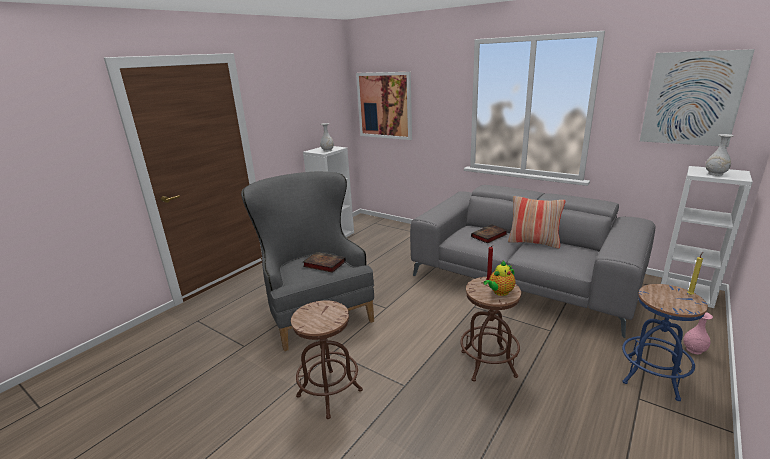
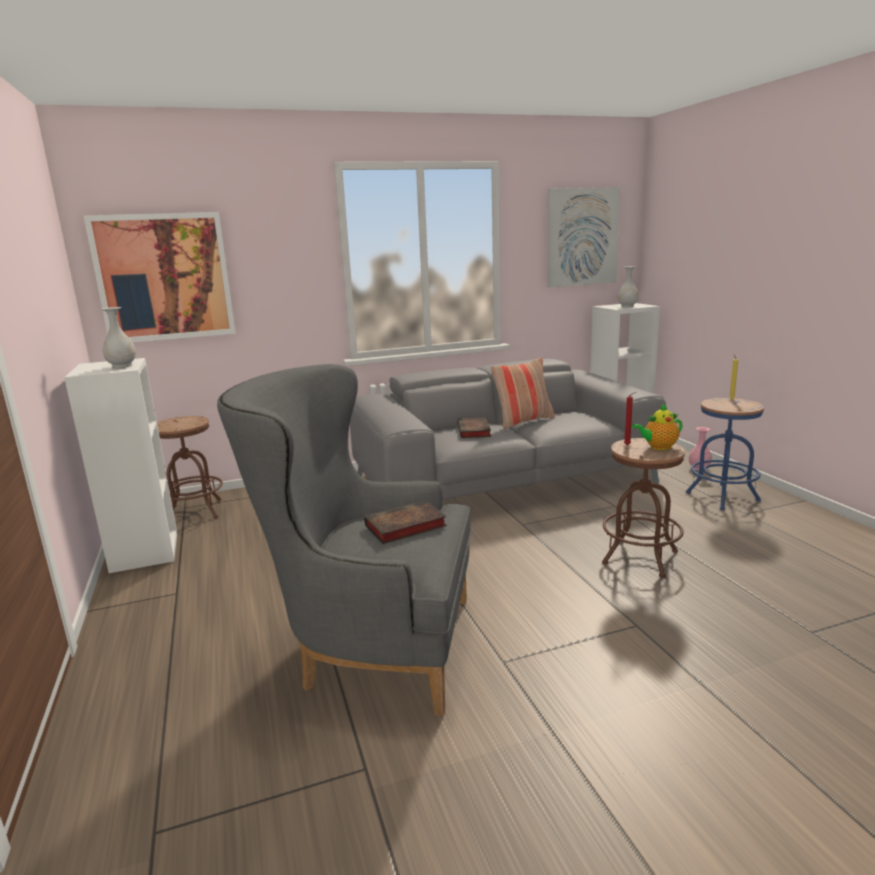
camera: 55 degrees left, 5 degrees down
(329, 393) = (603, 696): brown stool -> brown stool (194, 512)
(500, 292) = (658, 447): teapot -> teapot turned 75 degrees clockwise

